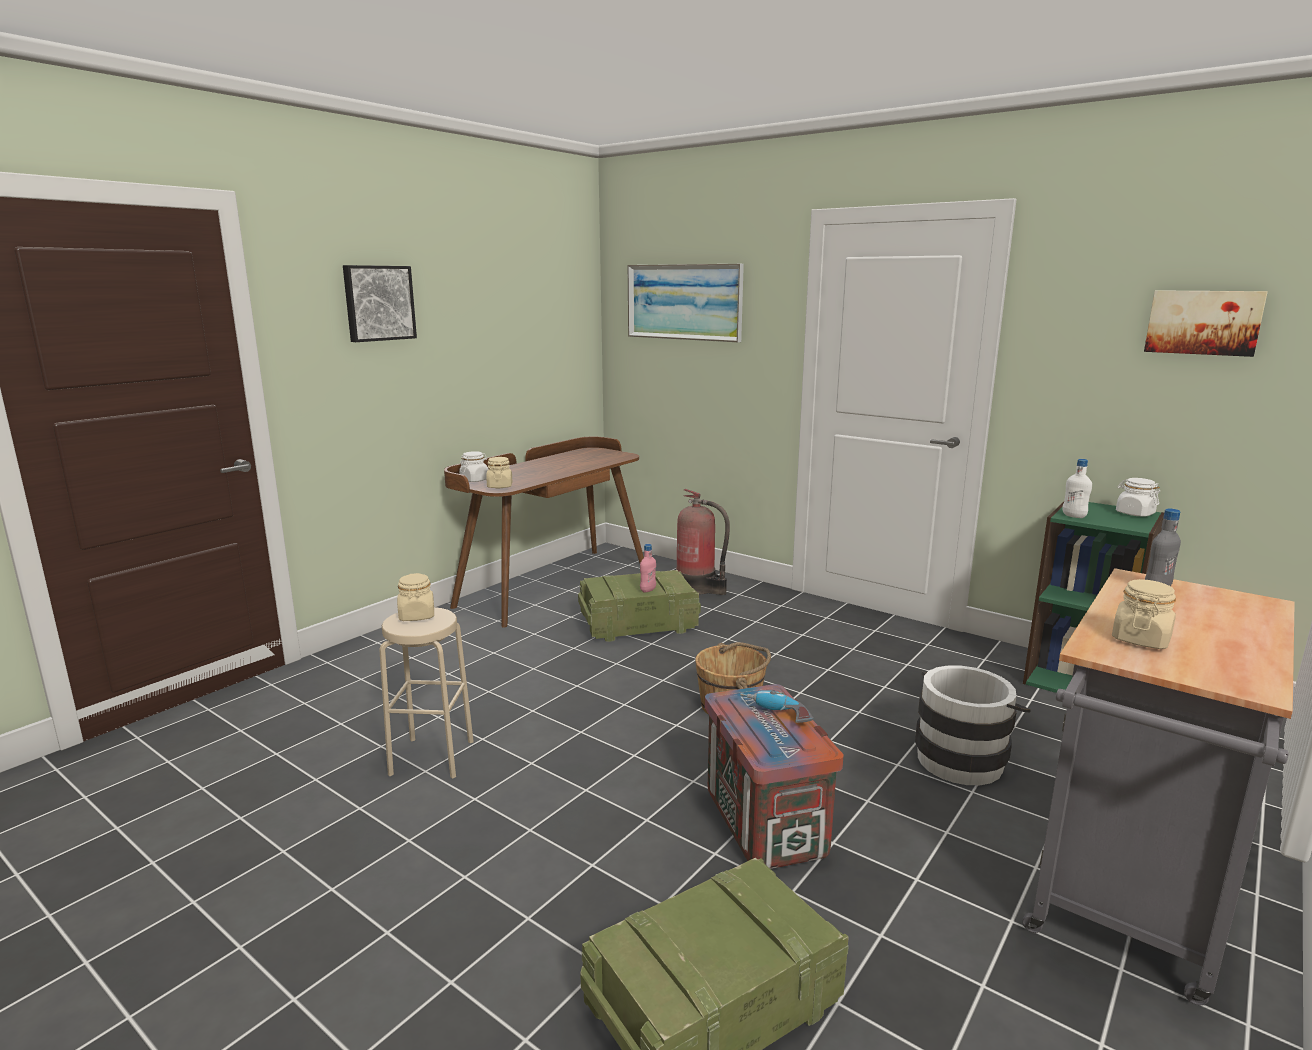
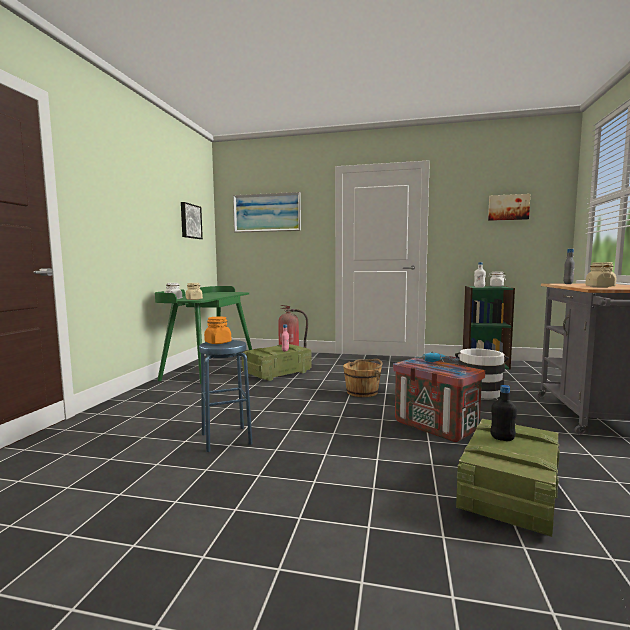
camera: 25 degrees left, 10 degrees down
(378, 303) = (121, 186): picture -> picture (190, 221)
(417, 616) = (218, 342): beige jar -> orange jar
(432, 757) = (226, 439): beige stool -> blue stool
(553, 584) = (210, 365): brown desk -> green desk
(719, 916) = (502, 439): none -> black bottle

